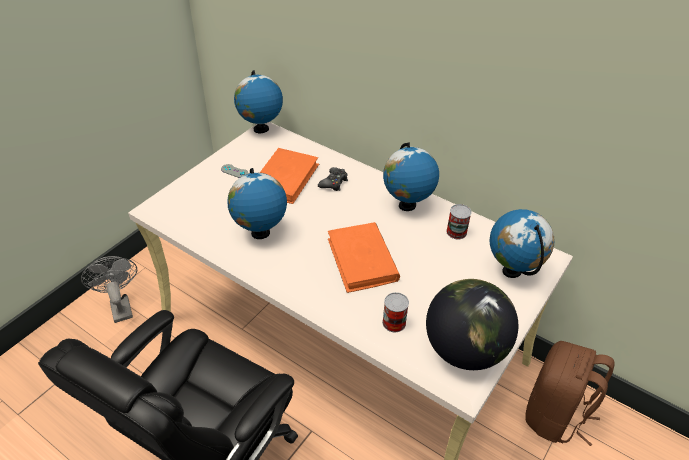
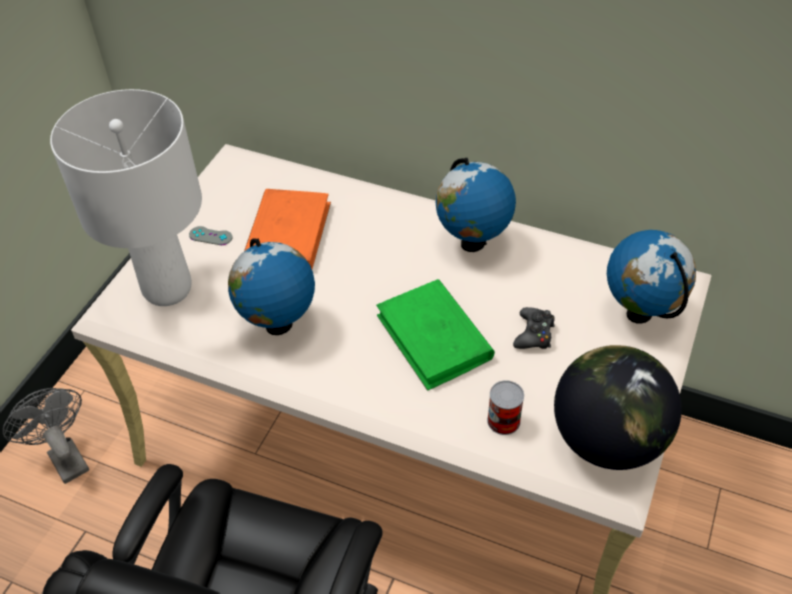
camera: 10 degrees left, 5 degrees up
(196, 197) = (167, 288): none -> white table lamp
(261, 129) = (228, 162): globe -> none
(333, 183) = (360, 227): black game controller -> black game controller (534, 334)
(362, 260) = (434, 337): orange book -> green book
(456, 232) = (550, 270): can -> none
(555, 415) = (709, 484): brown backpack -> none

